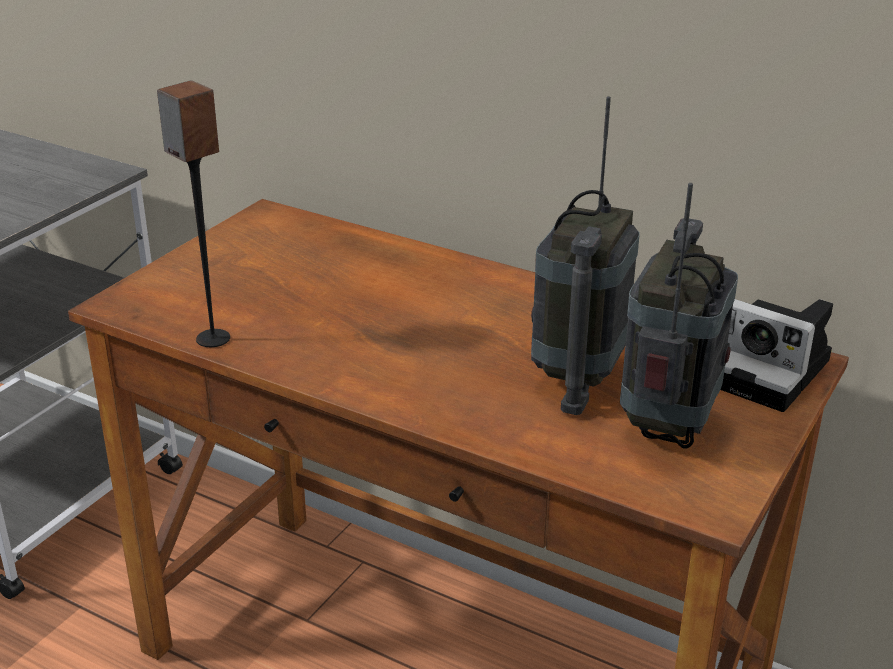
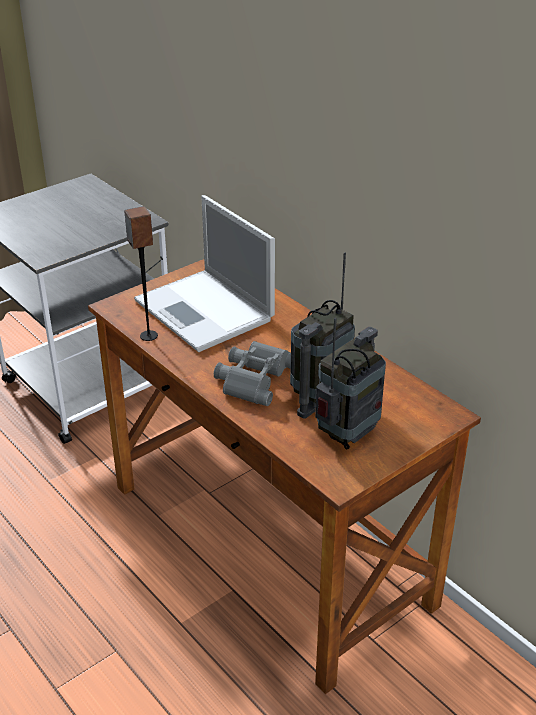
camera: 20 degrees right, 5 degrees up
(294, 284) = (206, 311): none -> laptop
(445, 369) = (253, 377): none -> grey binoculars
(768, 371) = (427, 416): camera -> none

